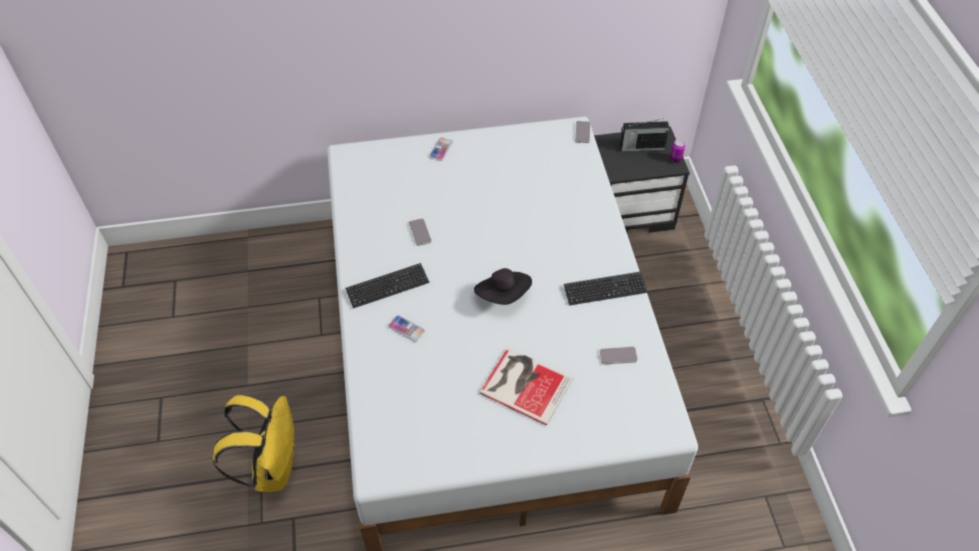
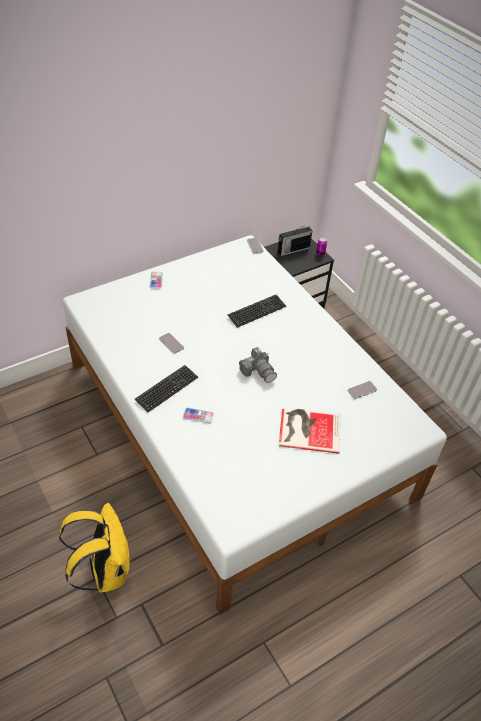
camera: 25 degrees left, 5 degrees down
(503, 295) = (258, 371): black hat -> camera
(605, 289) = (328, 348): keyboard -> keyboard (256, 311)

